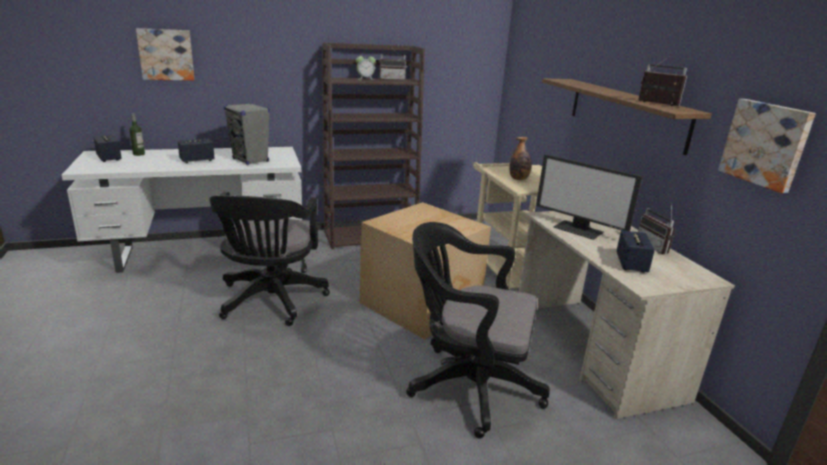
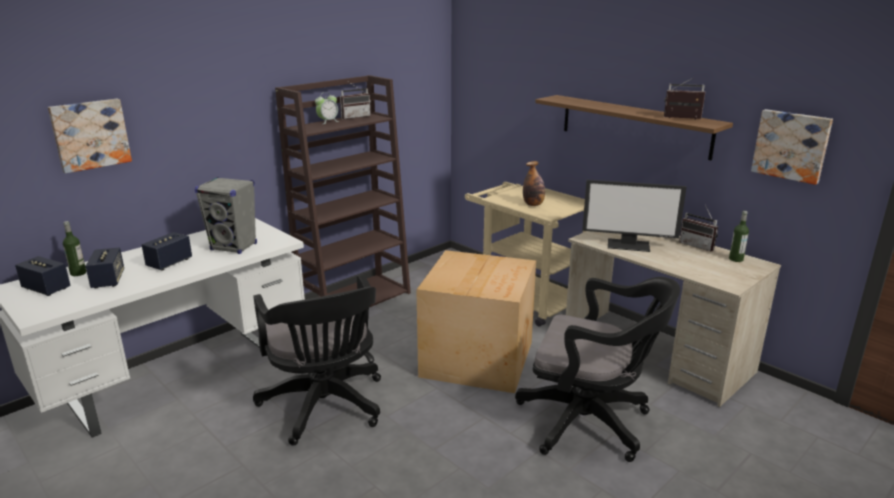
camera: 25 degrees left, 0 degrees up
(467, 385) = (590, 423): black office chair -> black office chair turned 150 degrees counterclockwise
(631, 264) = (700, 267): speaker -> speaker (108, 280)
(683, 267) = (736, 259): none -> bottle

